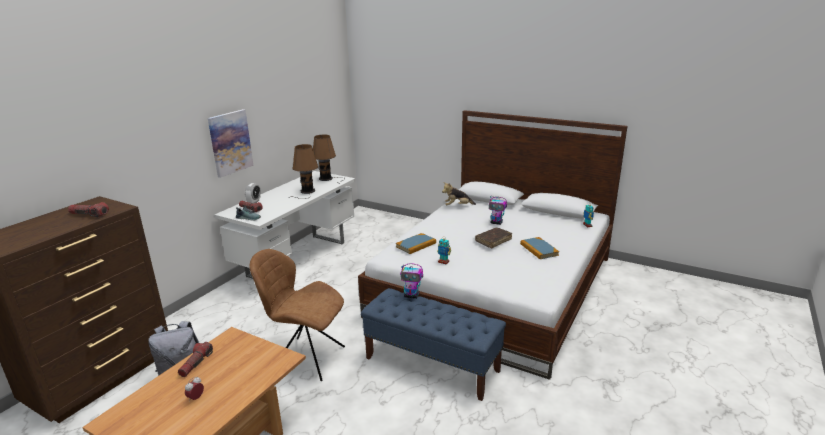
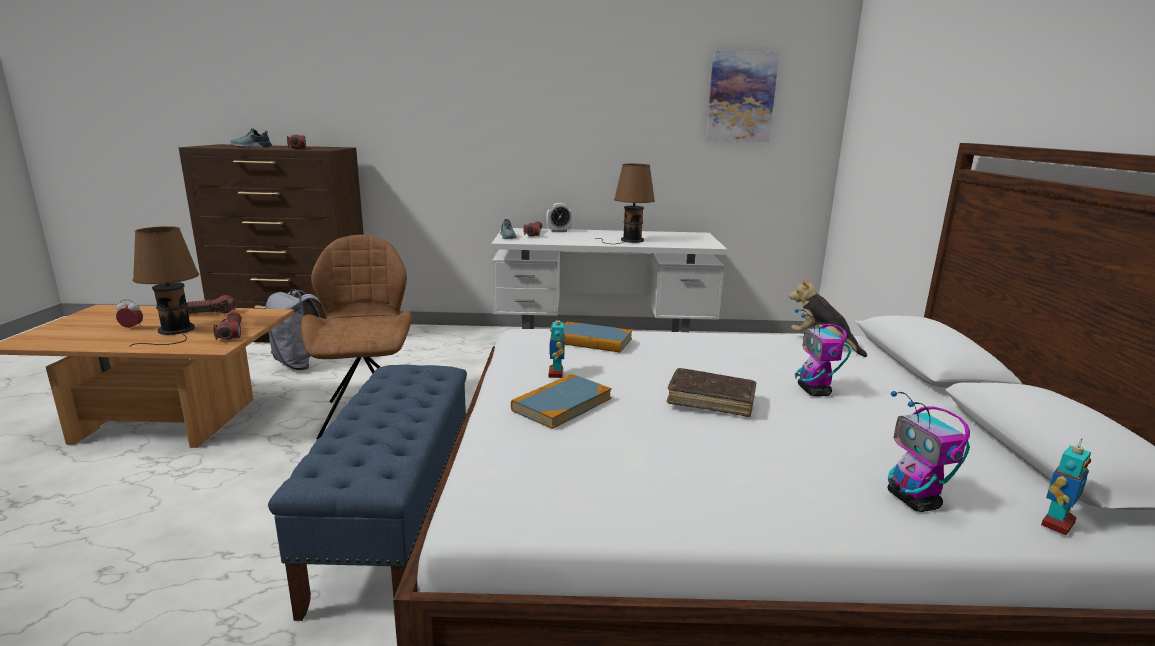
camera: 60 degrees right, 5 degrees down
(42, 231) = (251, 147): none -> shoe
(230, 142) = (550, 139): picture -> picture (741, 97)
(261, 352) = (231, 333): none -> flashlight
(327, 179) = (693, 240): brown table lamp -> brown table lamp (175, 331)
(412, 296) = (437, 386): toy robot -> toy robot (914, 501)
(539, 249) = (748, 463): book -> book (562, 404)

